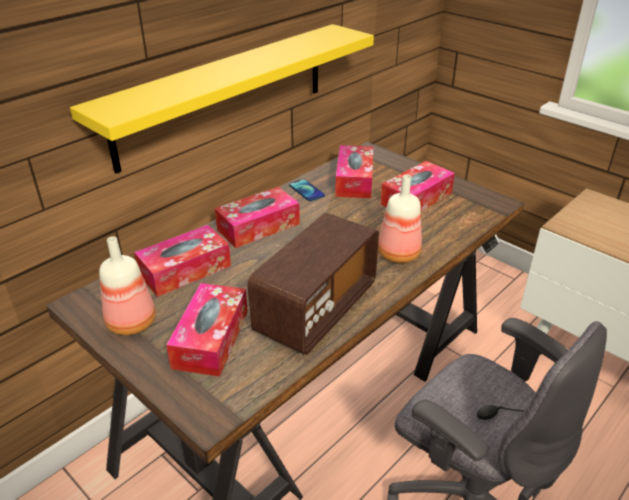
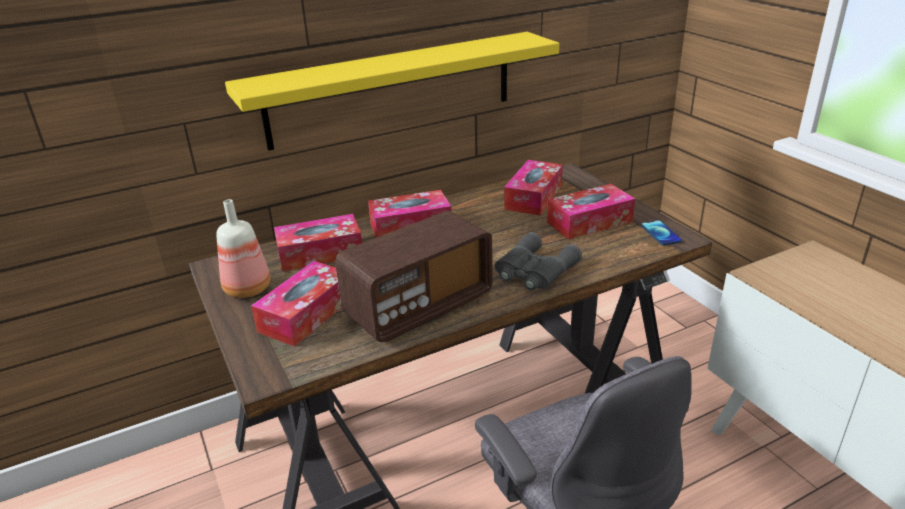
camera: 20 degrees right, 5 degrees down
(306, 191) = (478, 201): phone -> phone (660, 233)
(397, 254) = (534, 271): bottle -> grey binoculars

